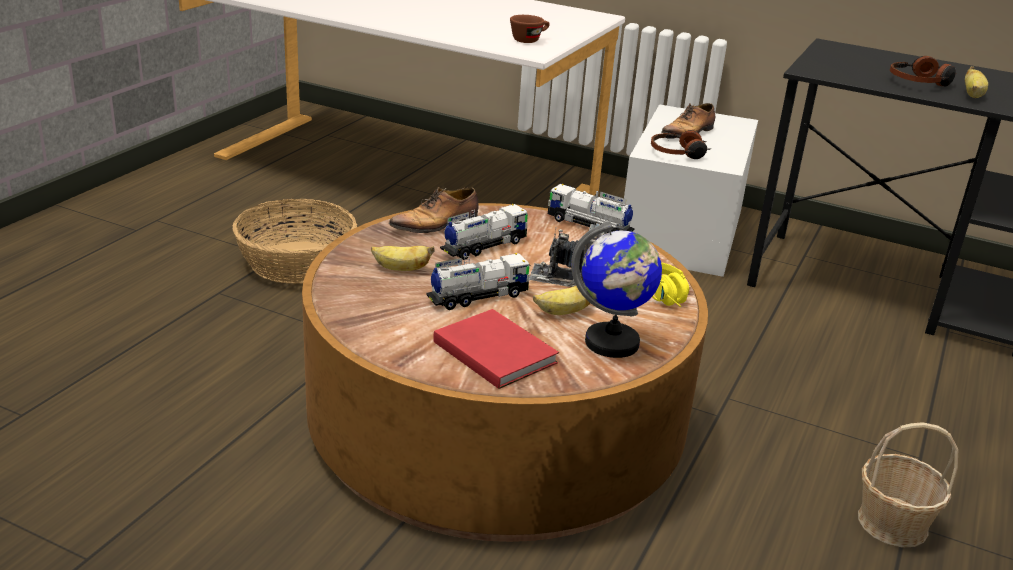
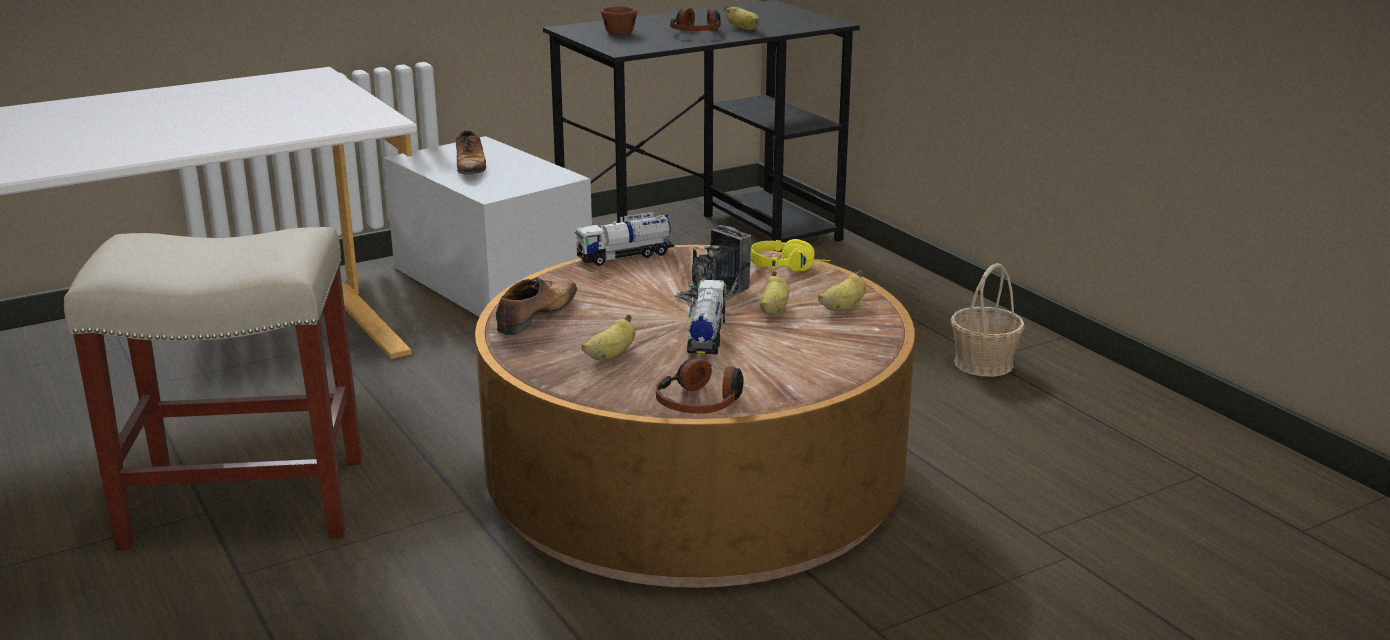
camera: 55 degrees left, 5 degrees down
(295, 262) = (242, 502): basket -> beige stool
(437, 225) = (535, 316): shoe -> shoe turned 150 degrees counterclockwise
(484, 246) = (610, 308): toy truck -> none
(494, 350) = (809, 354): red book -> none
(529, 40) = (339, 113): brown cup -> brown cup (619, 32)
(612, 343) = (843, 307): globe -> banana
(679, 153) = (508, 184): headphones -> headphones (701, 402)

